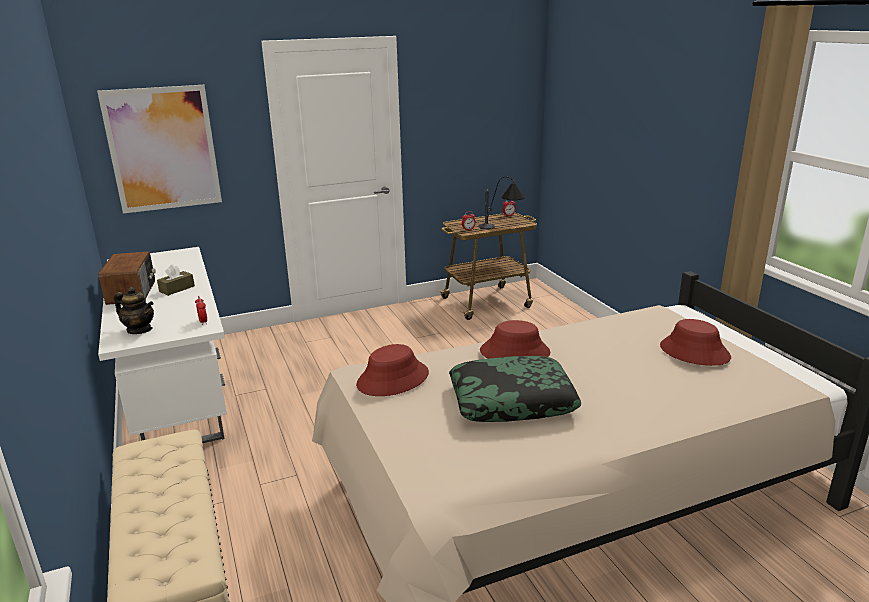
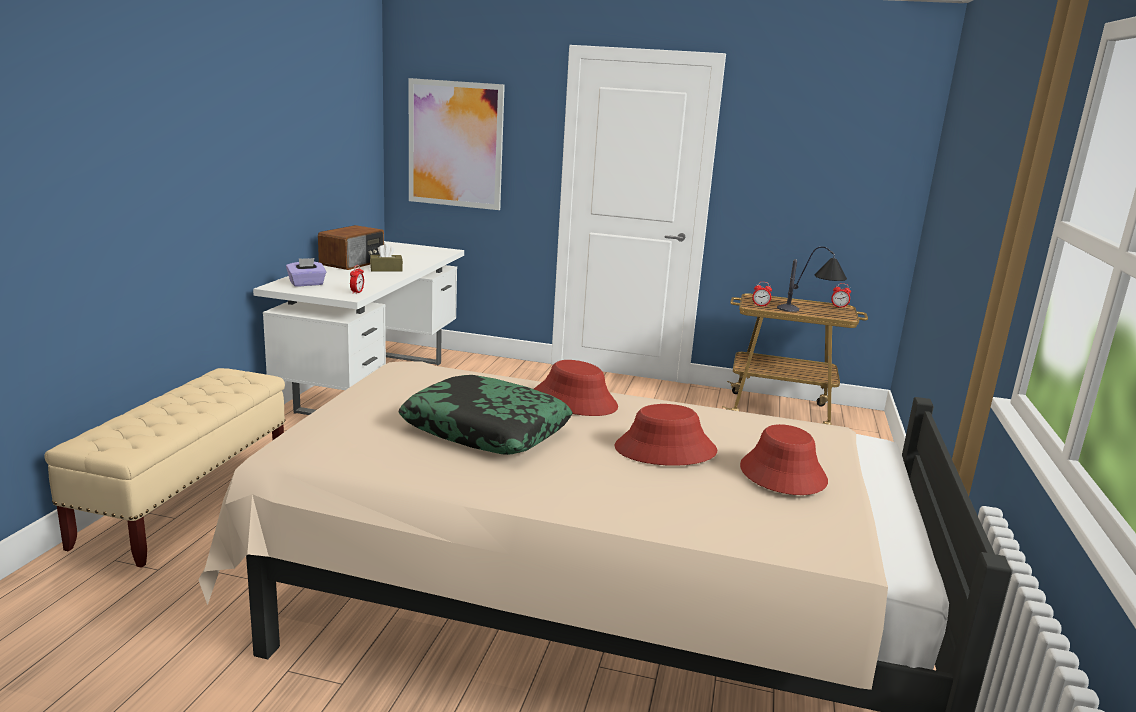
camera: 35 degrees right, 5 degrees down
(139, 330) = (307, 284): teapot -> purple tissue box
(393, 379) = (422, 378): red hat -> red hat (665, 450)

